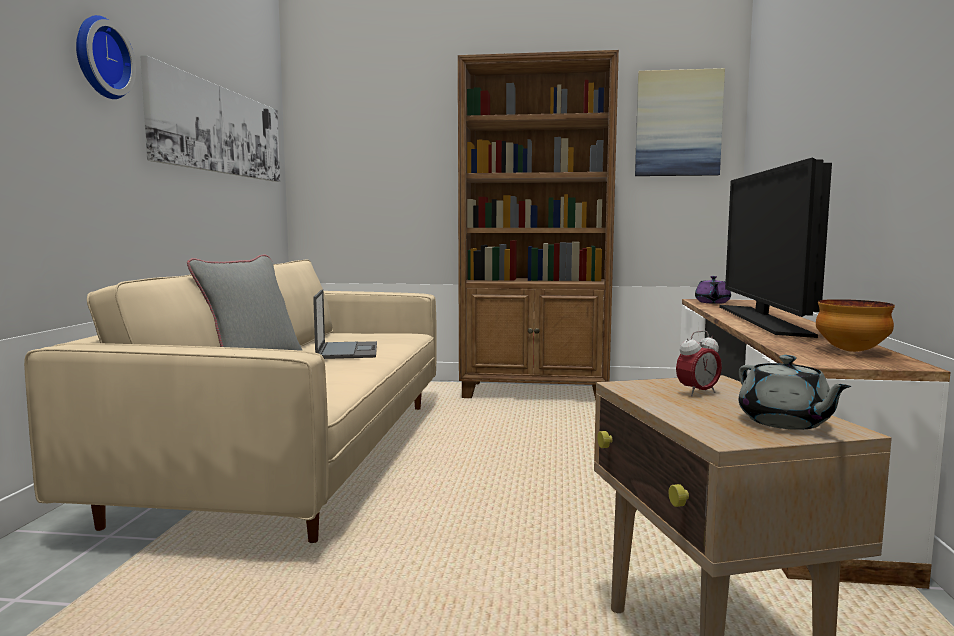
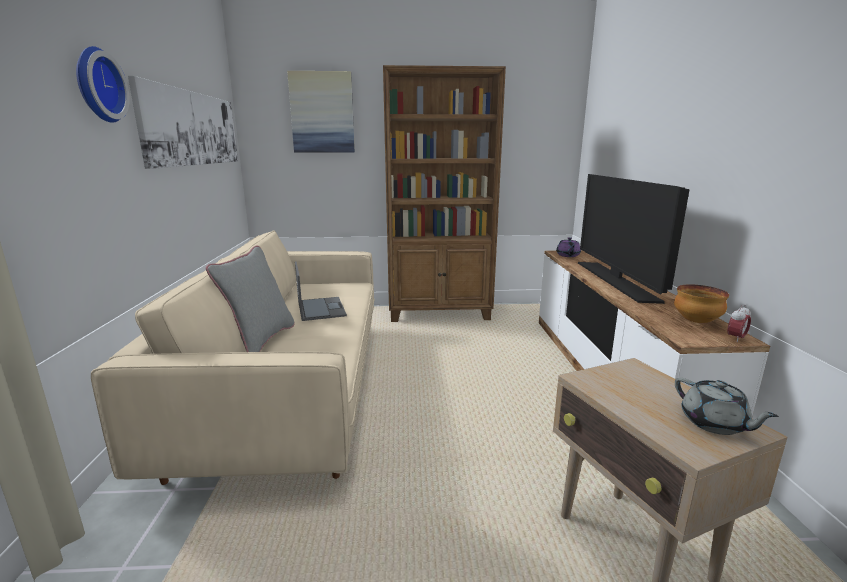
camera: 10 degrees left, 10 degrees up
(678, 124) = (538, 118): picture -> picture (322, 113)
(697, 393) = (635, 386): alarm clock -> alarm clock (735, 338)

